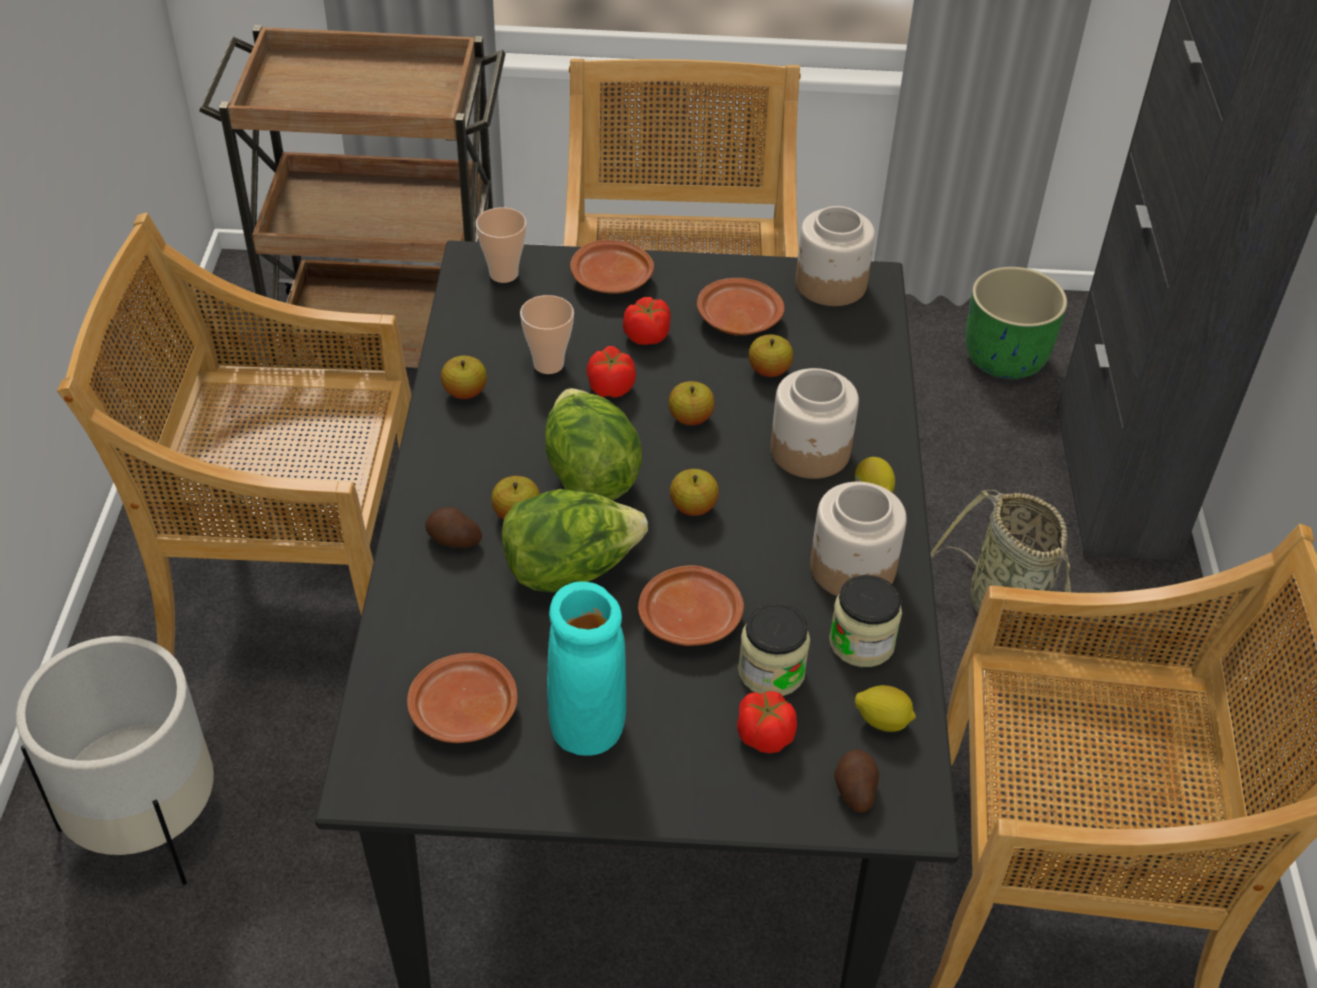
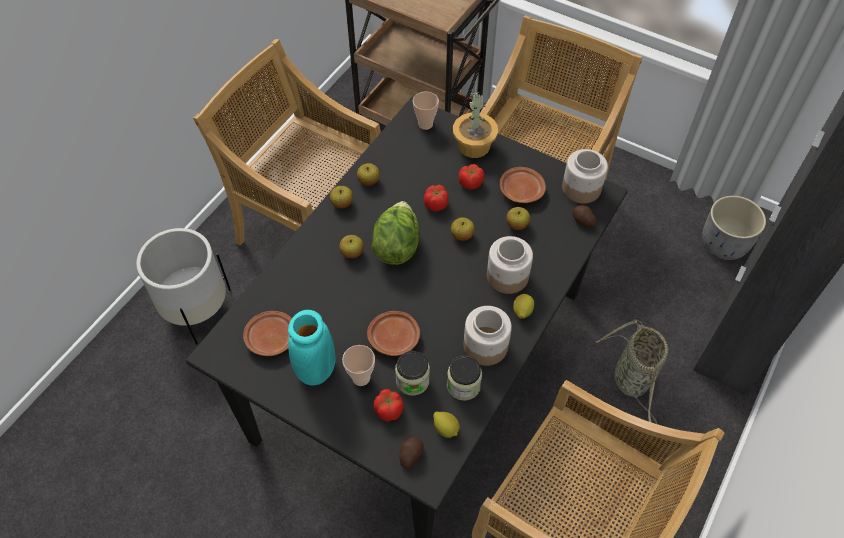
camera: 30 degrees right, 10 degrees up
(453, 540) = (317, 254): potato -> potato (582, 221)
(548, 364) = (415, 181): cup -> cup (361, 378)
(570, 570) = (357, 290): lettuce -> none
(612, 280) = (474, 146): brown plate -> potted plant
(693, 507) = (432, 282): apple -> apple (342, 203)
(1005, 359) = (724, 244): green planter -> grey planter

